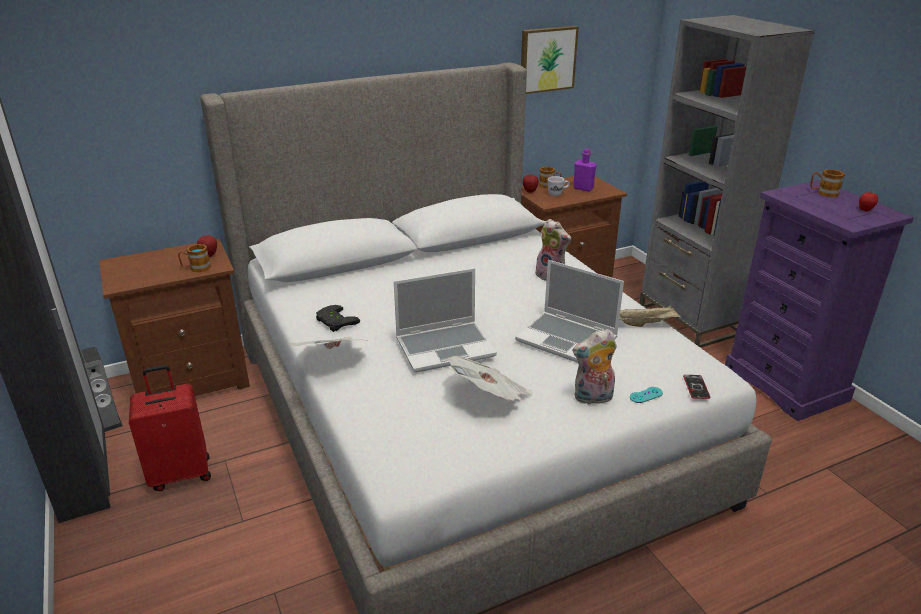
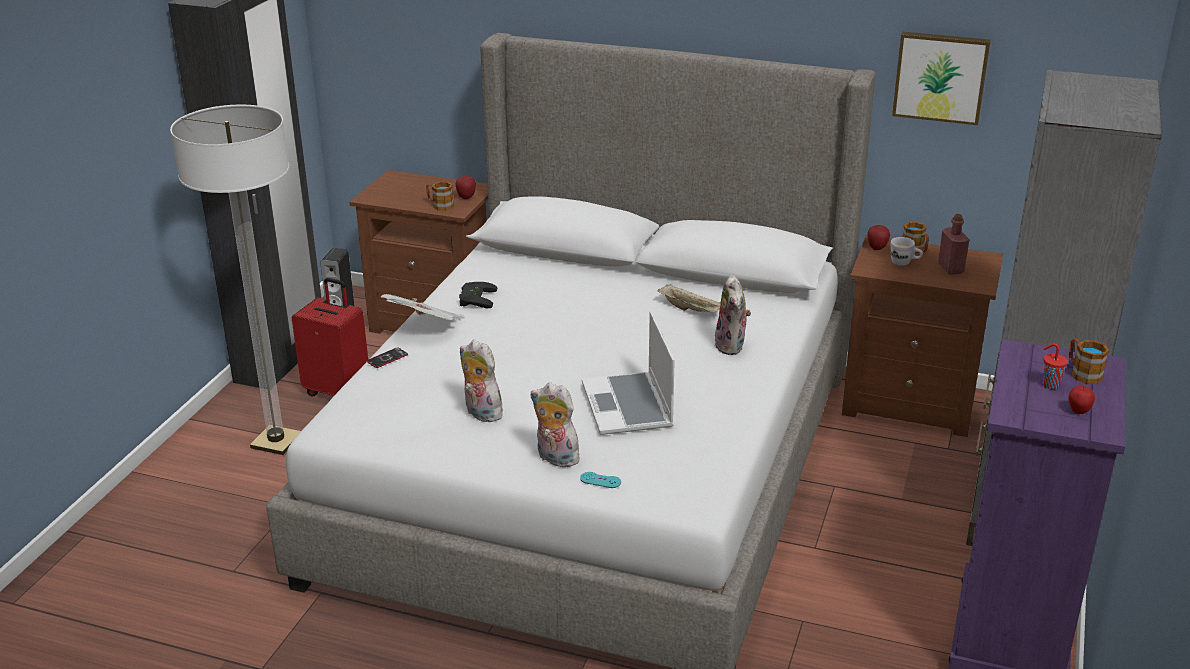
camera: 45 degrees right, 0 degrees up
(181, 547) = (276, 442): none -> floor lamp
(446, 347) = (514, 359): laptop -> none
(489, 397) = (480, 413): newspaper -> plush toy
(583, 188) = (950, 269): purple bottle -> red bottle
(645, 323) = (729, 430): beige tray -> beige tray (691, 310)
(696, 387) = (658, 500): phone -> phone (387, 358)
(827, 204) = (1049, 385): none -> red cup

